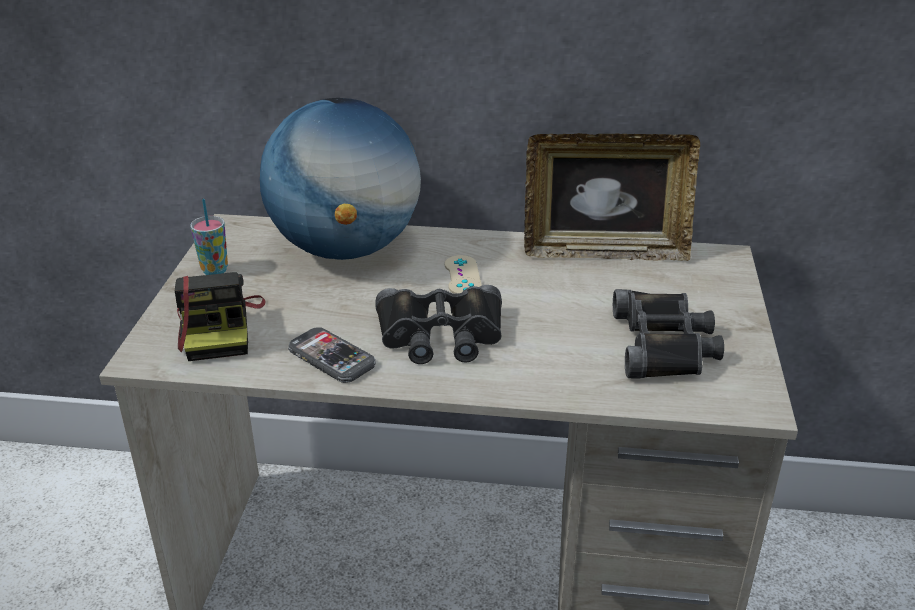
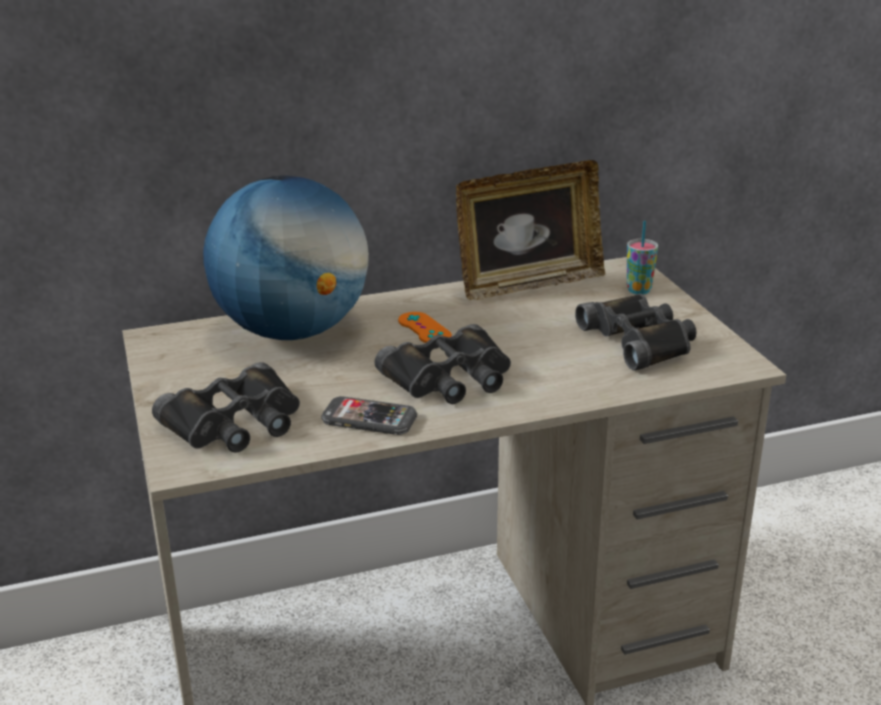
camera: 25 degrees left, 5 degrees down
(214, 270) = (177, 377): cup -> cup (638, 290)
(220, 328) = (235, 423): camera -> black binoculars
(462, 276) = (424, 328): beige game controller -> orange game controller

